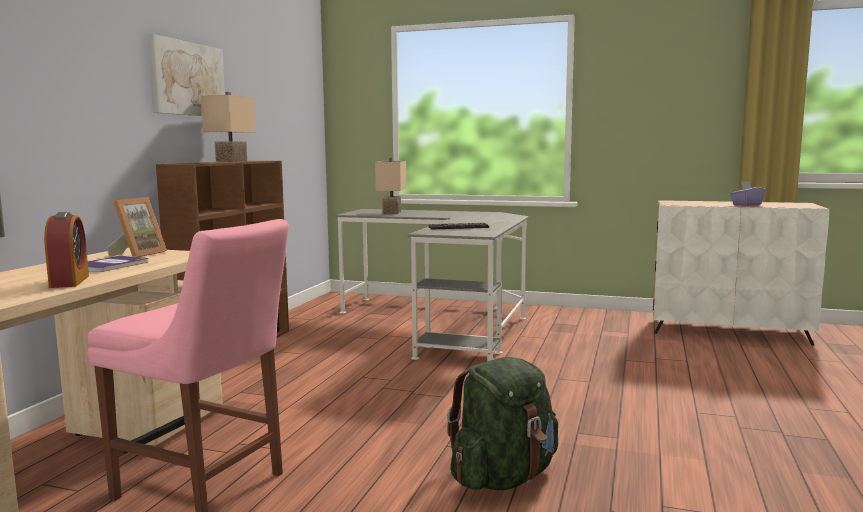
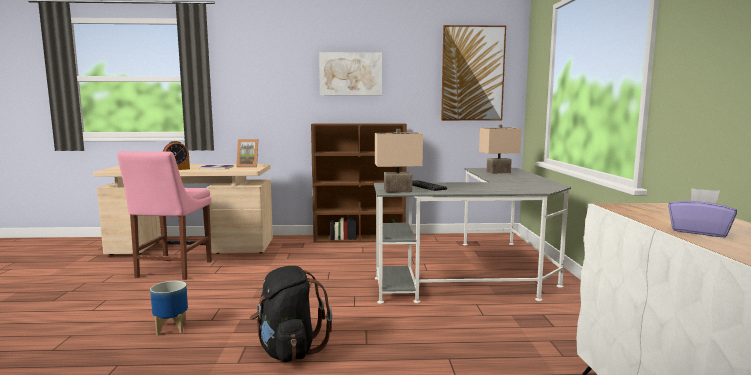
camera: 70 degrees right, 0 degrees up
(233, 161) = (369, 123): beige table lamp -> beige table lamp (397, 191)
(291, 93) = (472, 74): none -> picture
(503, 477) = (172, 328): green backpack -> planter
(594, 413) = (288, 350): none -> black backpack

